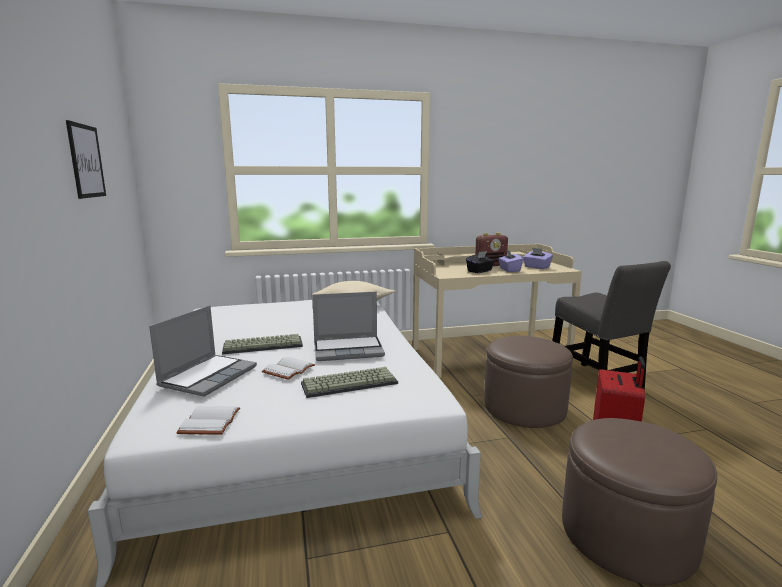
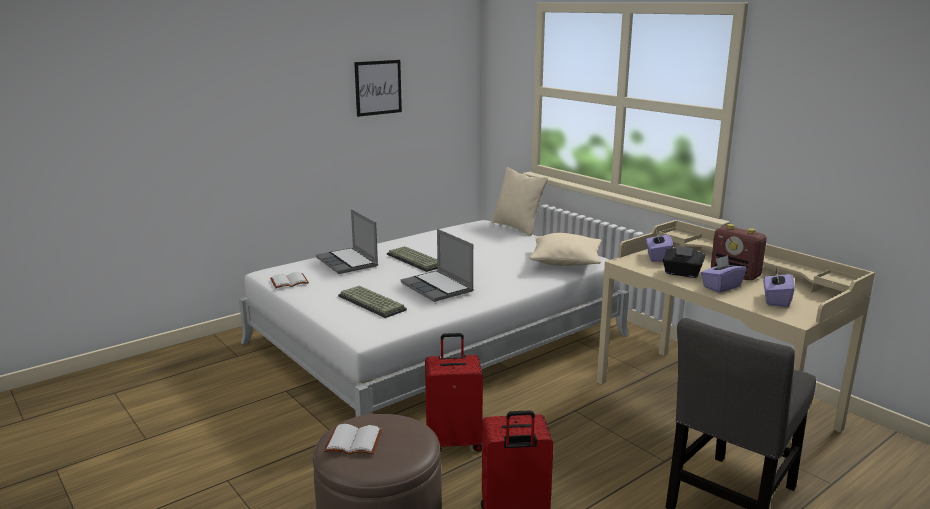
camera: 65 degrees right, 5 degrees up
(208, 376) = (348, 262): laptop -> laptop turned 60 degrees clockwise
(243, 302) = (517, 227): none -> beige pillow
(289, 370) = (377, 280): white book -> white book (352, 443)
(445, 270) = (657, 257): none -> purple tissue box
(493, 458) = (454, 442): none -> red suitcase
(524, 407) = (581, 448): brown ottoman -> none

